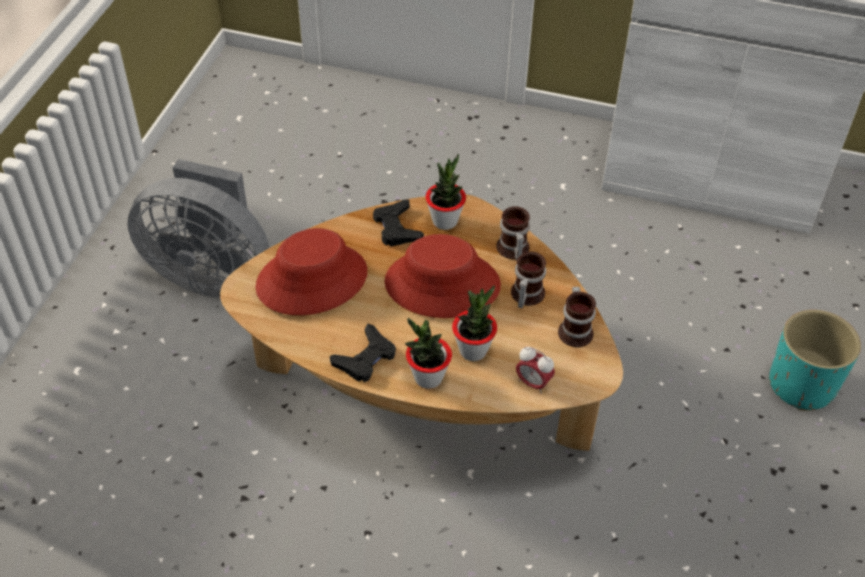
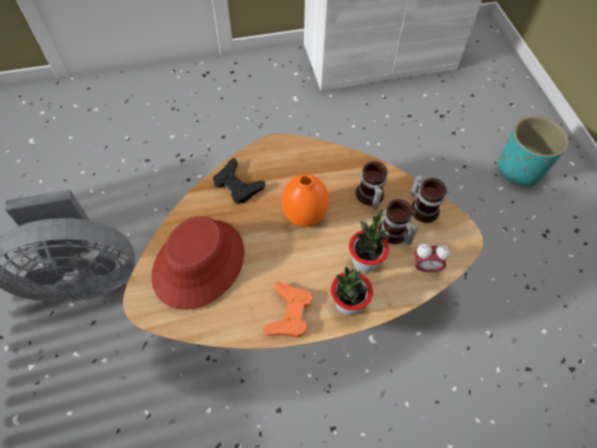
camera: 30 degrees left, 10 degrees up
(365, 358) = (289, 313): black game controller -> orange game controller
(442, 285) = (304, 217): red hat -> orange vase
(445, 221) = (270, 163): potted plant -> none
(512, 250) = (334, 164): mug -> mug (394, 234)

